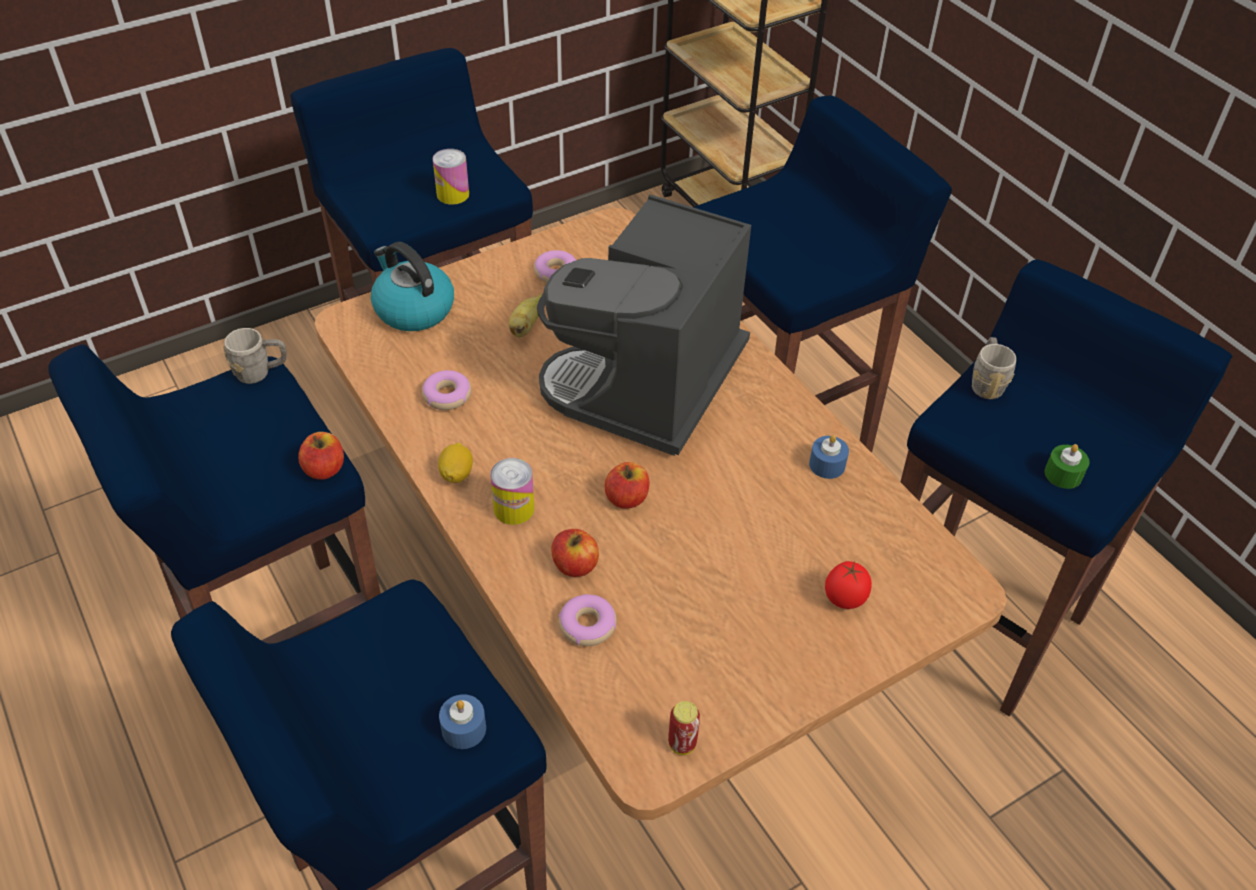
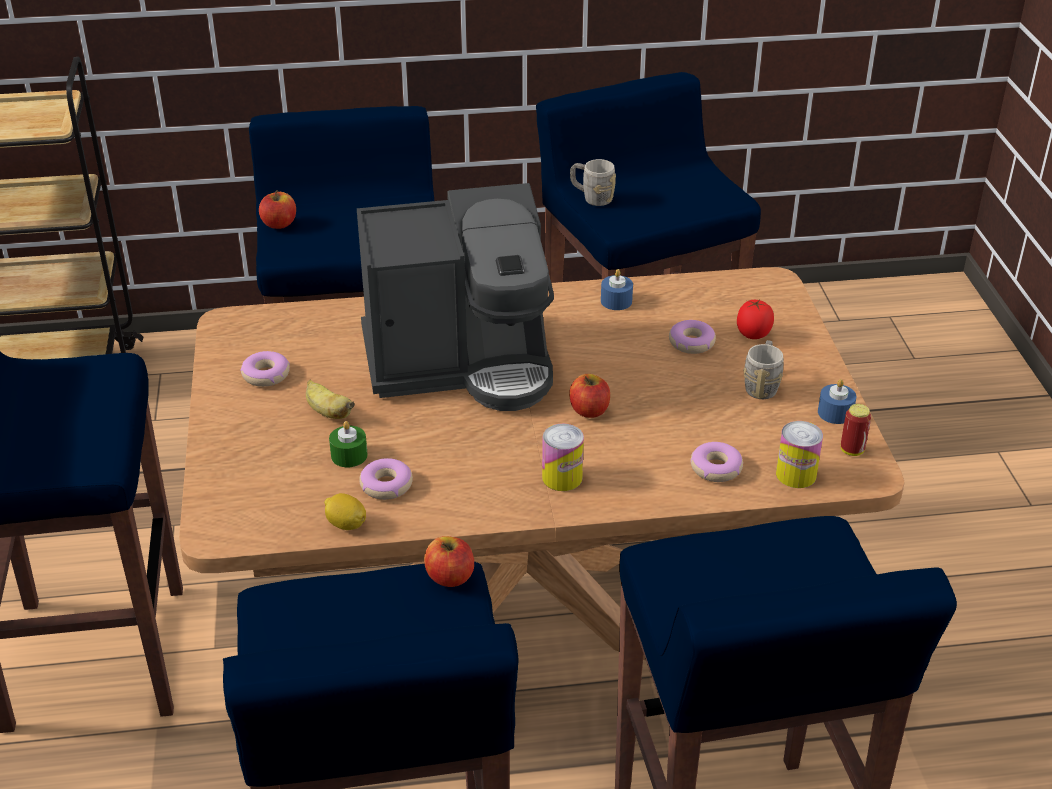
camera: 65 degrees left, 10 degrees down
(261, 372) = (268, 599): grey mug -> grey mug (762, 385)
(413, 309) = (238, 480): kettle -> none
(453, 194) = (95, 400): can -> can (796, 475)
(456, 474) = (496, 503): lemon -> lemon (346, 524)
(464, 729) = (807, 550): blue candle -> blue candle (835, 413)
(575, 565) = (648, 458): apple -> apple (279, 224)
(648, 385) = (462, 362): coffee machine -> coffee machine turned 60 degrees counterclockwise
(793, 548) = (691, 343): none -> donut
(1063, 474) = (701, 200): green candle -> green candle (349, 455)

